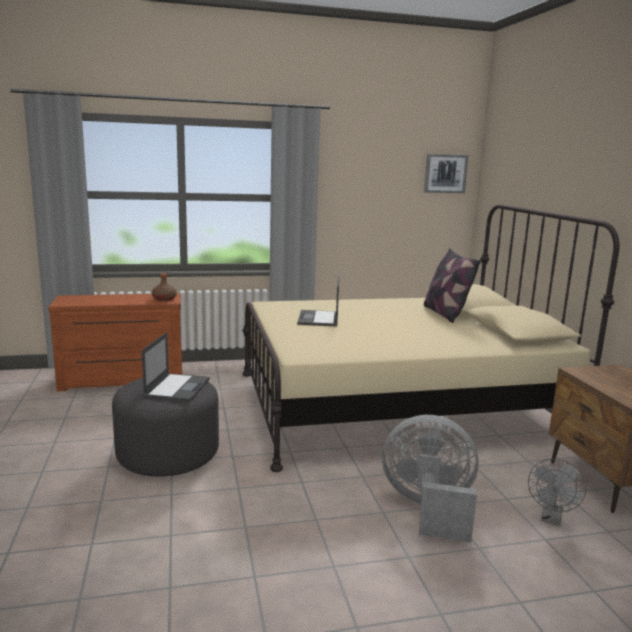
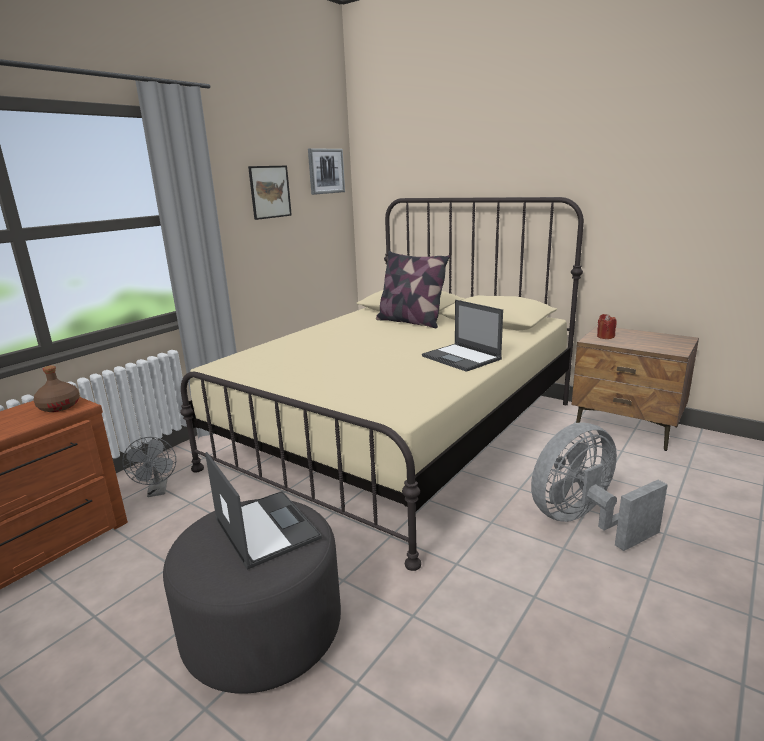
camera: 40 degrees left, 5 degrees up
(318, 319) = (318, 364): laptop -> laptop (462, 358)
(379, 186) = (270, 192): none -> picture
(551, 519) = (652, 477): grey fan -> grey fan (158, 491)
(598, 373) = (605, 337): none -> red candle

